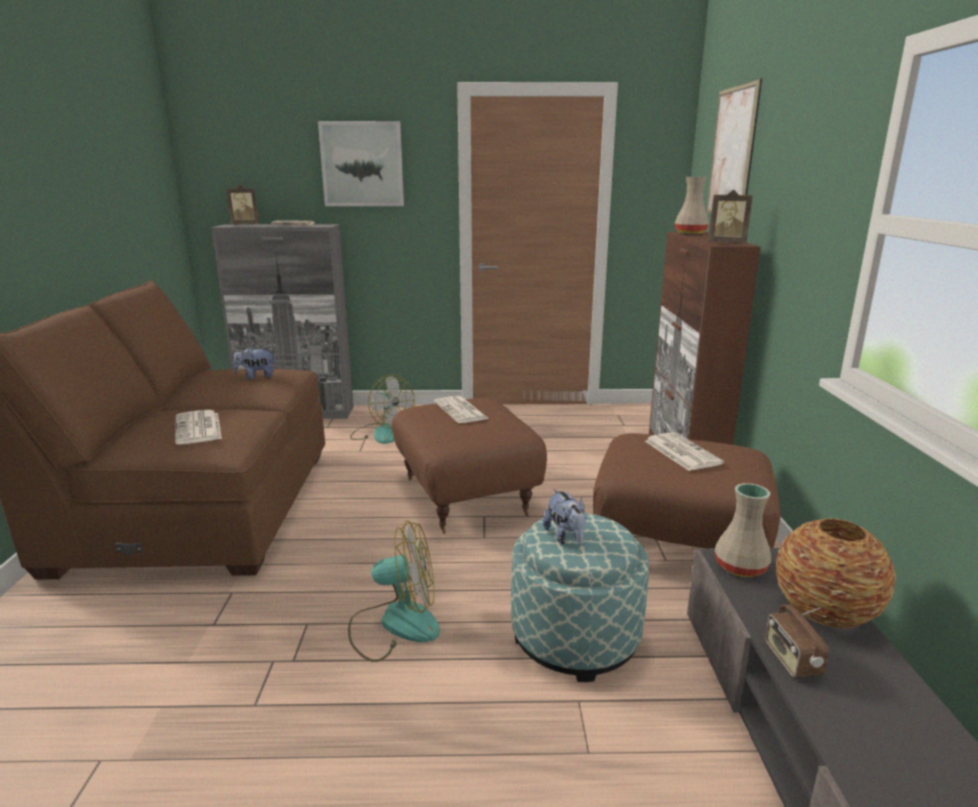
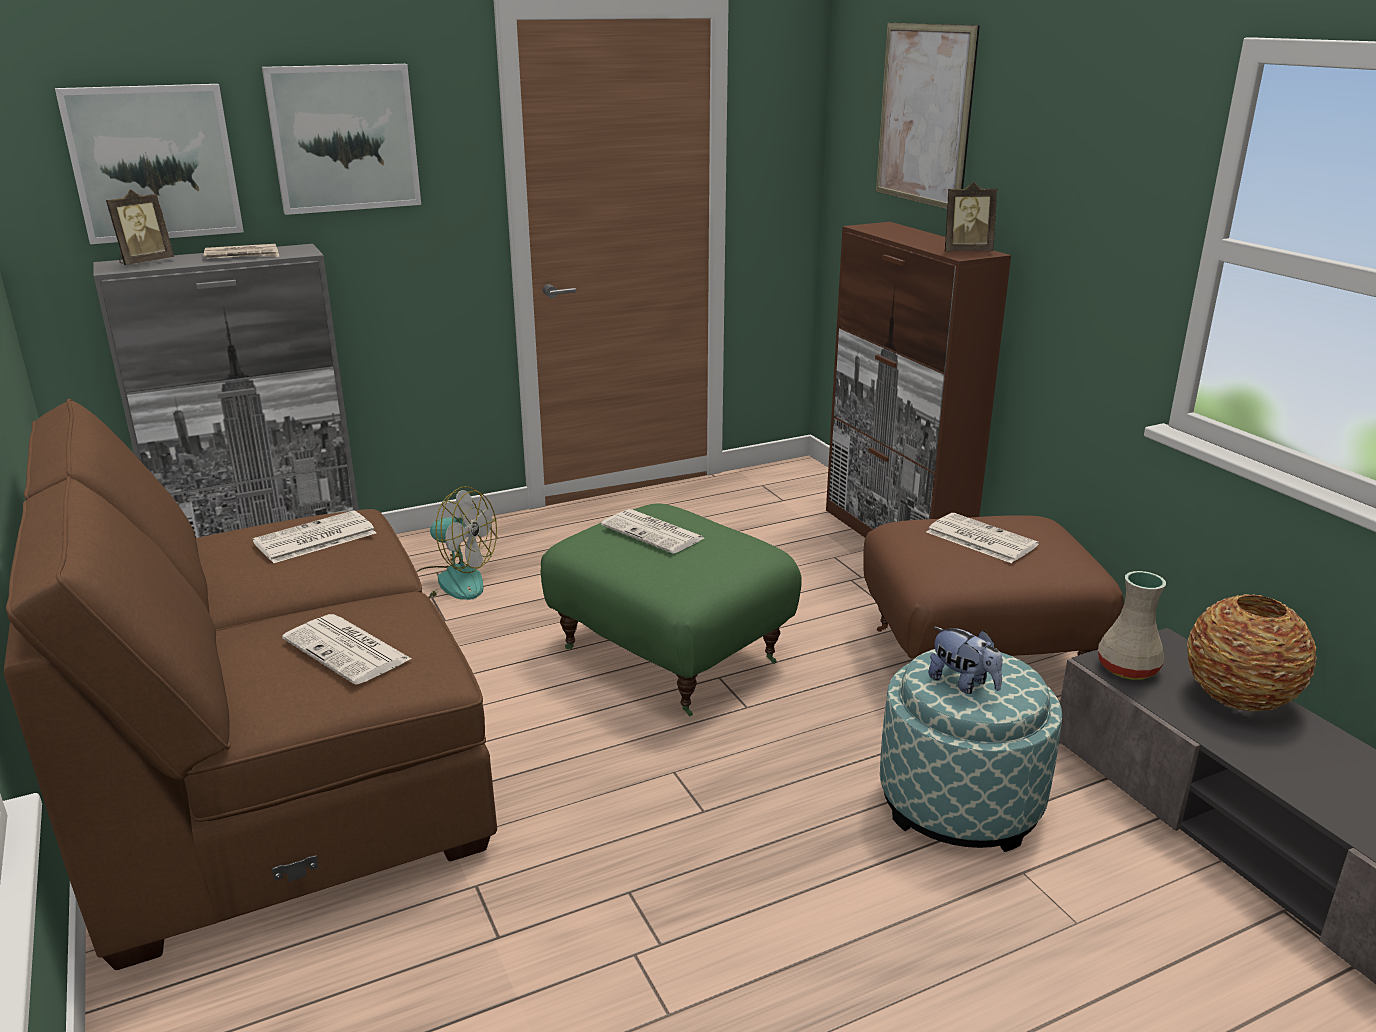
camera: 25 degrees left, 5 degrees up
(256, 377) = (314, 539): plush toy -> newspaper
(259, 173) = (153, 163): none -> picture
(395, 624) = (744, 855): fan -> none
(468, 496) = (672, 654): brown ottoman -> green ottoman
(690, 233) = (880, 228): beige vase -> none
(791, 660) = (1251, 756): radio -> none

